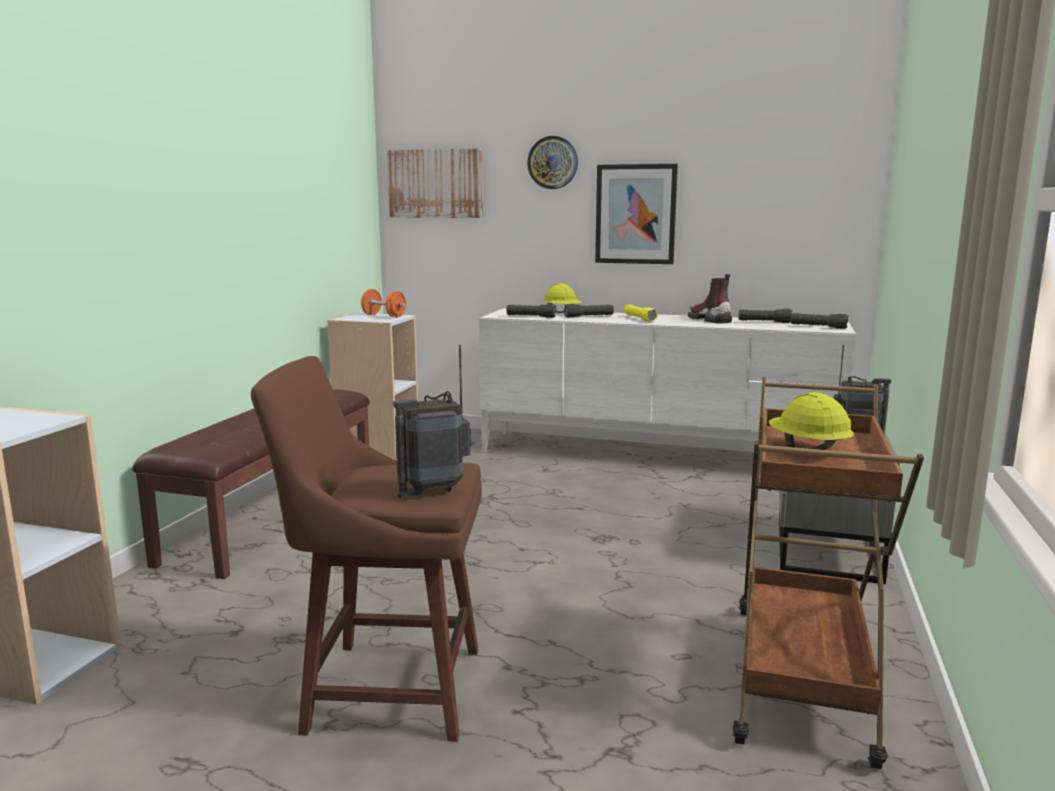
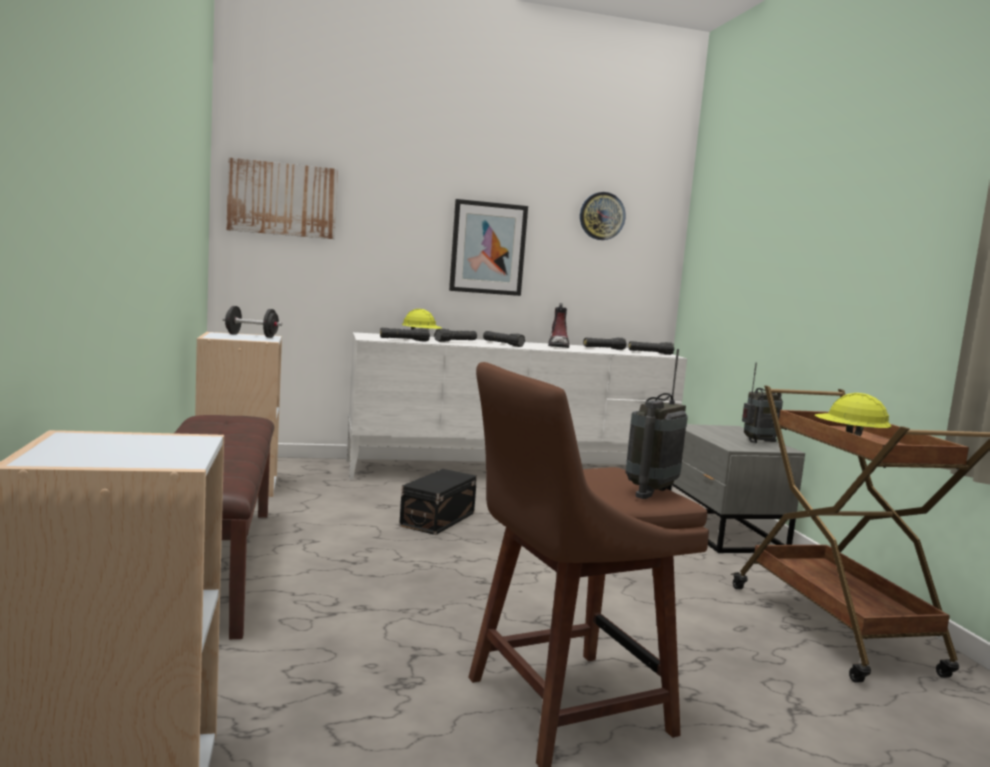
camera: 30 degrees left, 5 degrees down
(384, 316) = (251, 336): orange dumbbell -> black dumbbell
(514, 498) = (439, 519): none -> black storage box
(552, 162) = (411, 192): wall clock -> wall clock (602, 216)
(639, 319) = (502, 344): yellow flashlight -> black flashlight
(708, 320) = (558, 346): boot -> boot turned 120 degrees counterclockwise

